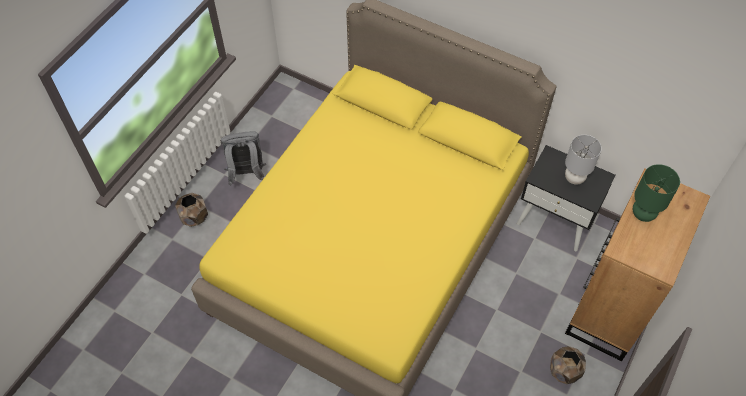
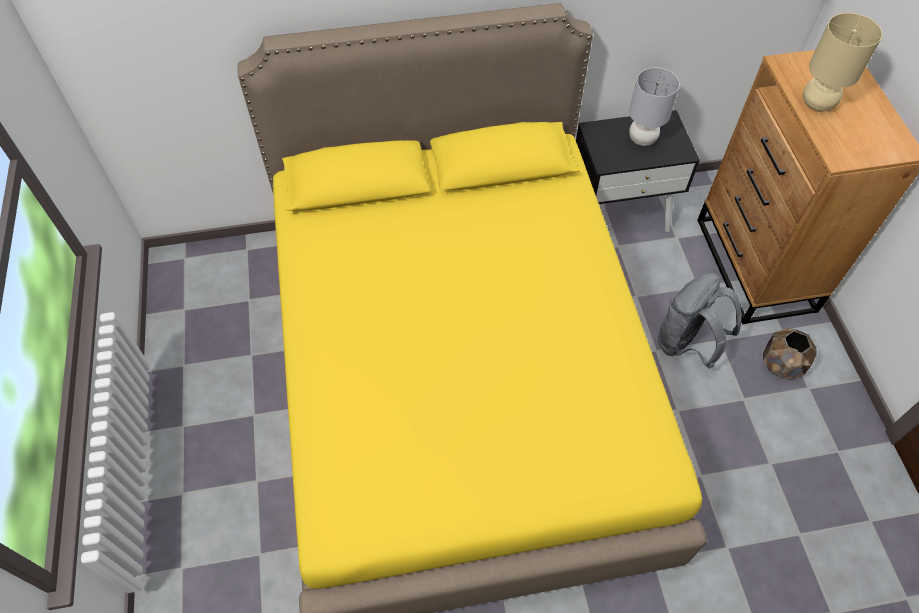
camera: 40 degrees left, 0 degrees up
(194, 217) = (189, 513): brown planter -> none
(246, 174) = (214, 404): grey backpack -> grey backpack (687, 344)
(643, 213) = (817, 103): green table lamp -> beige table lamp

